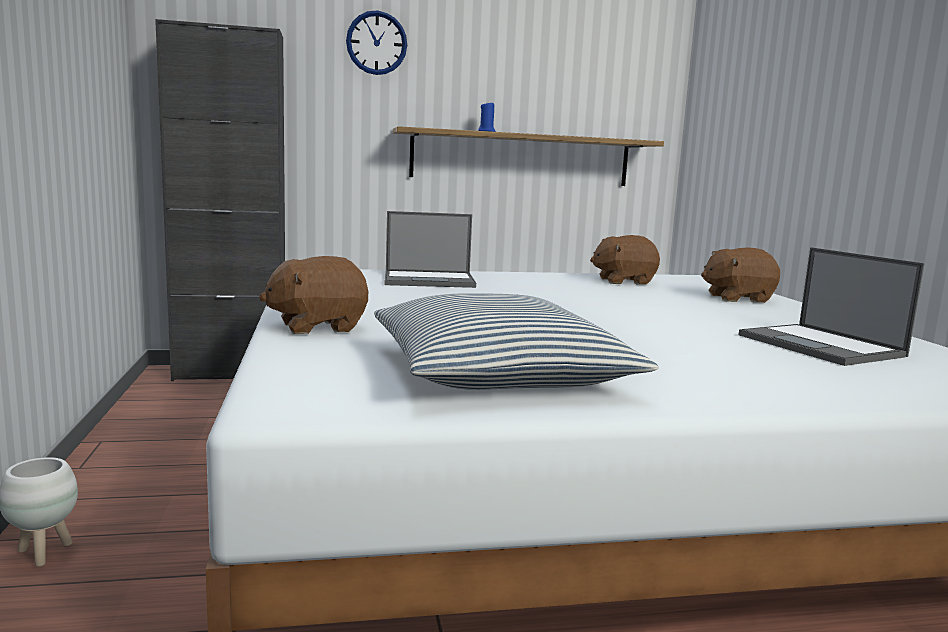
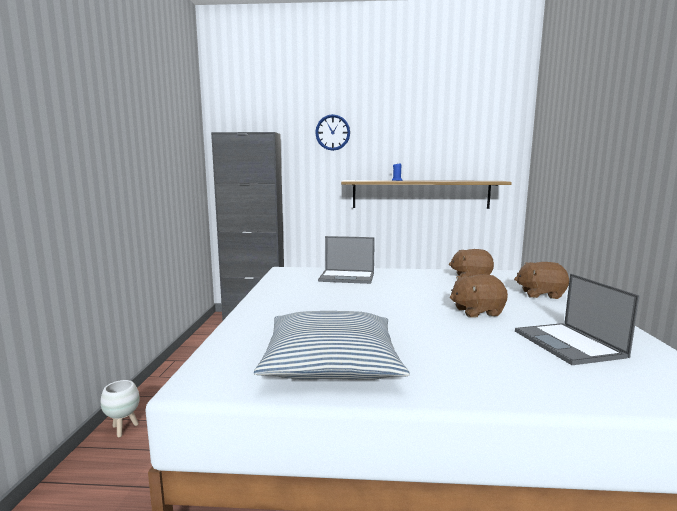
camera: 15 degrees right, 0 degrees up
(317, 327) = (256, 318): brown plush toy -> brown plush toy (476, 311)

